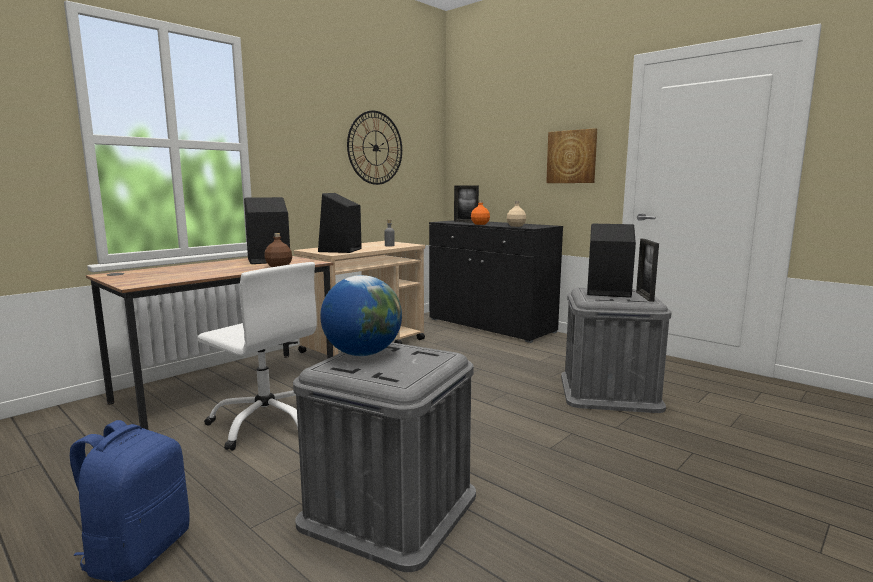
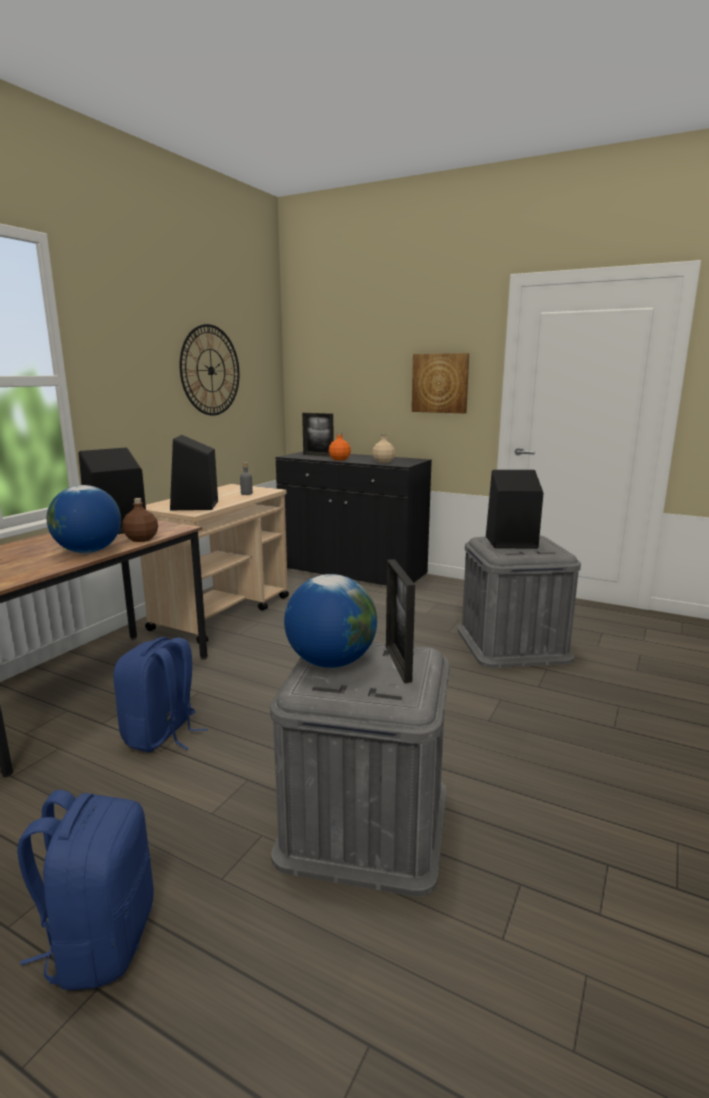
camera: 15 degrees left, 5 degrees up
(233, 271) = (88, 551): none -> globe
(267, 423) = (162, 735): white office chair -> blue backpack
(644, 296) = (549, 545): picture frame -> picture frame (398, 663)

